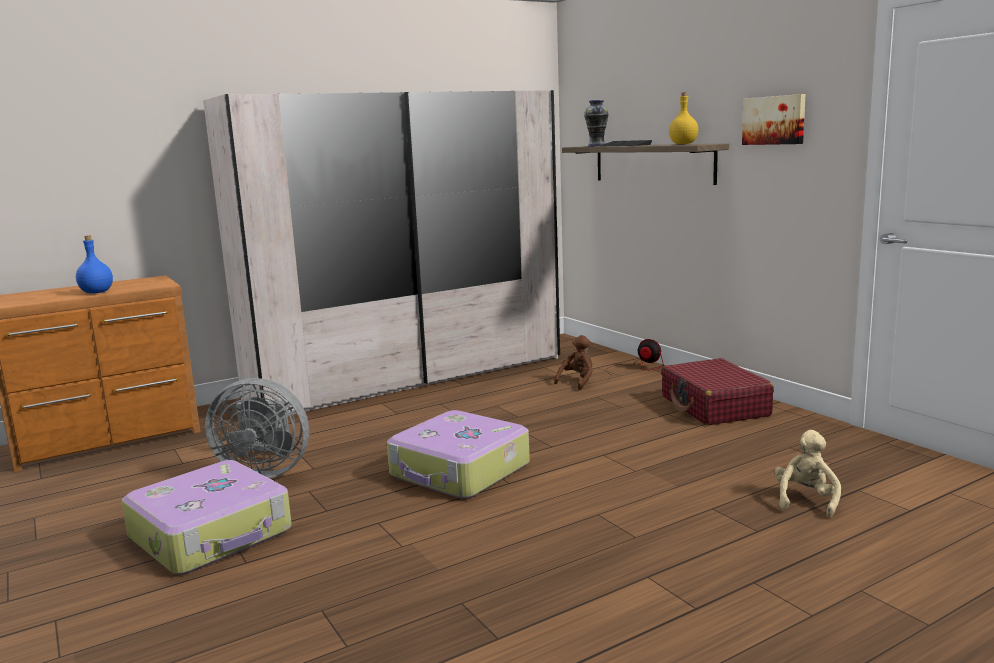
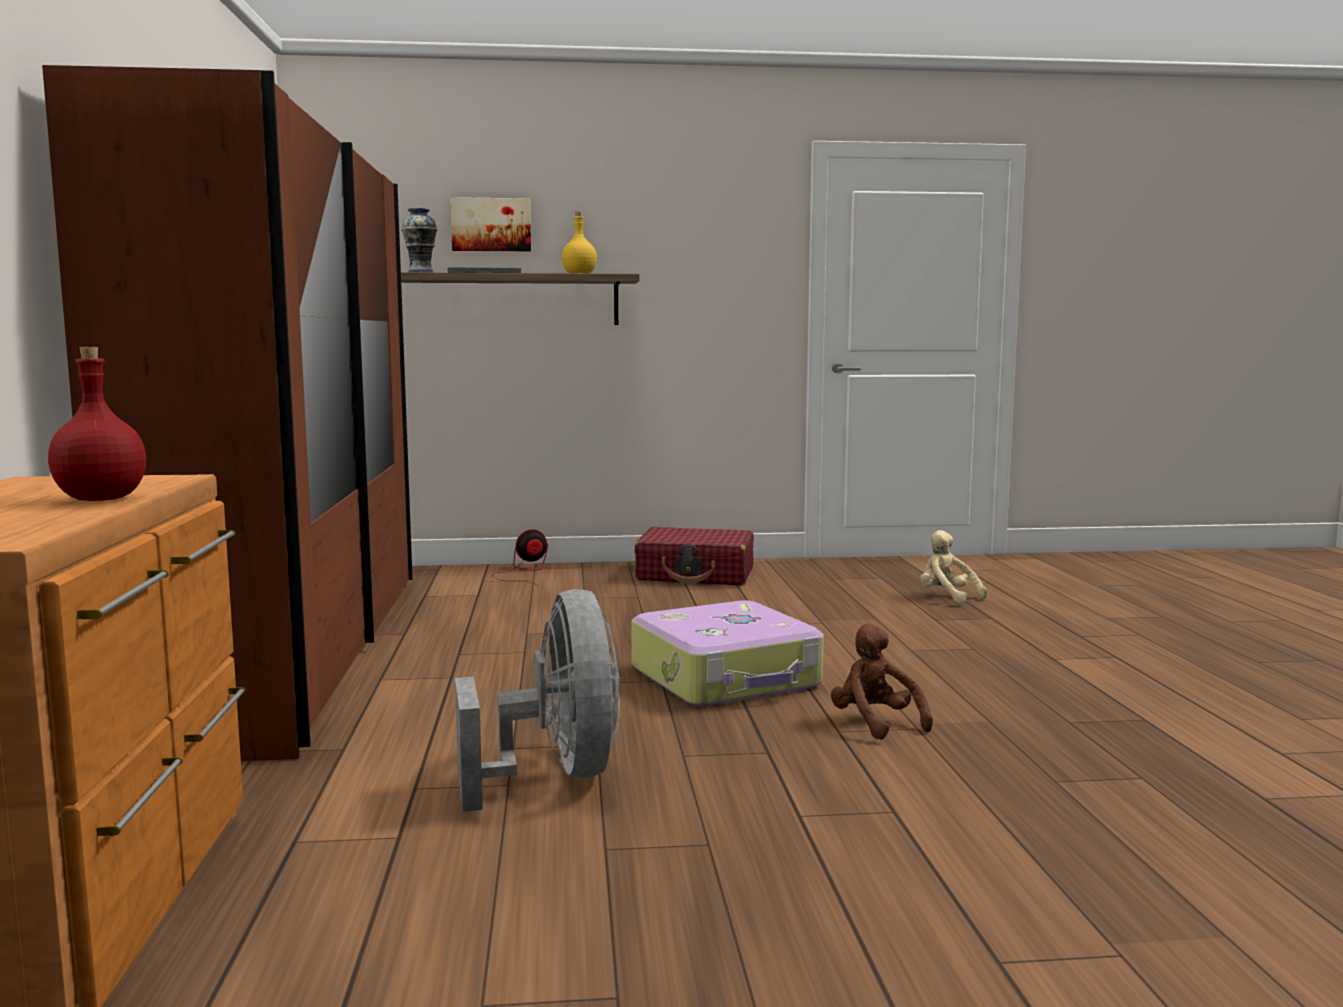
camera: 65 degrees left, 5 degrees down
(97, 292) = (102, 499): blue bottle -> red bottle
(212, 534) = (773, 827): suitcase -> none
(264, 471) = (556, 776): grey fan -> grey fan turned 45 degrees counterclockwise
(410, 377) = (297, 651): white wardrobe -> brown wardrobe
(577, 382) = (517, 595): brown plush toy -> brown plush toy (875, 723)
(774, 120) = (698, 253): picture -> picture (491, 225)

